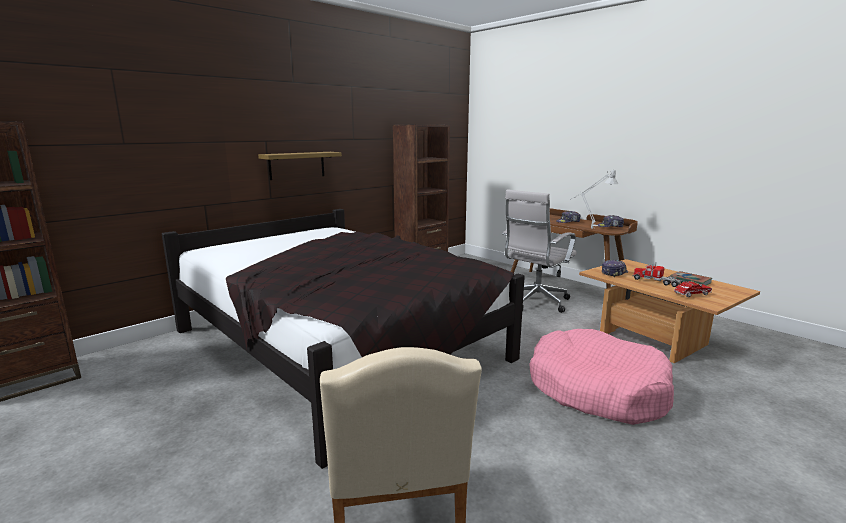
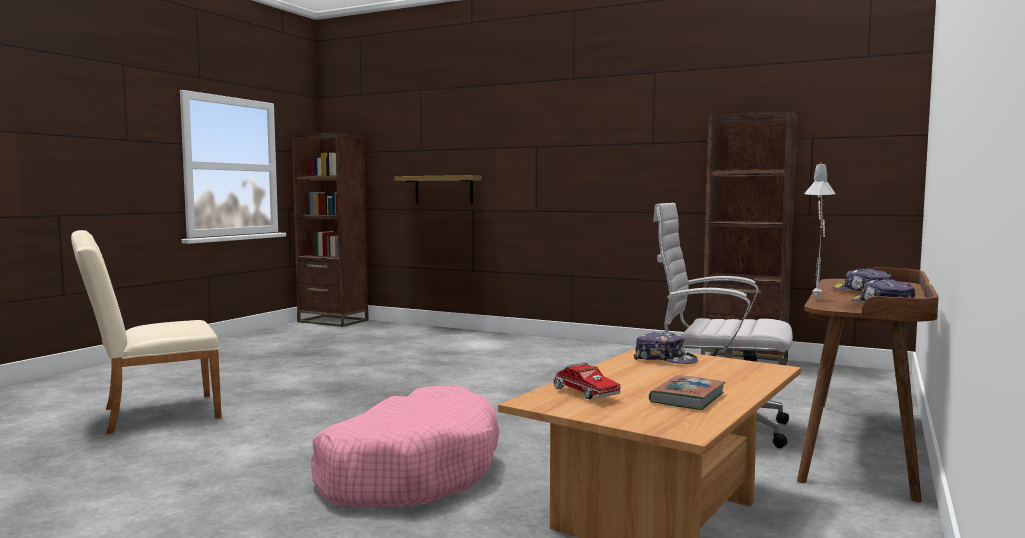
camera: 70 degrees right, 10 degrees down
(297, 165) = (568, 175): shelf -> shelf (444, 189)
(339, 344) = (449, 364): black bed -> none
(656, 281) = (646, 379): toy truck -> none

